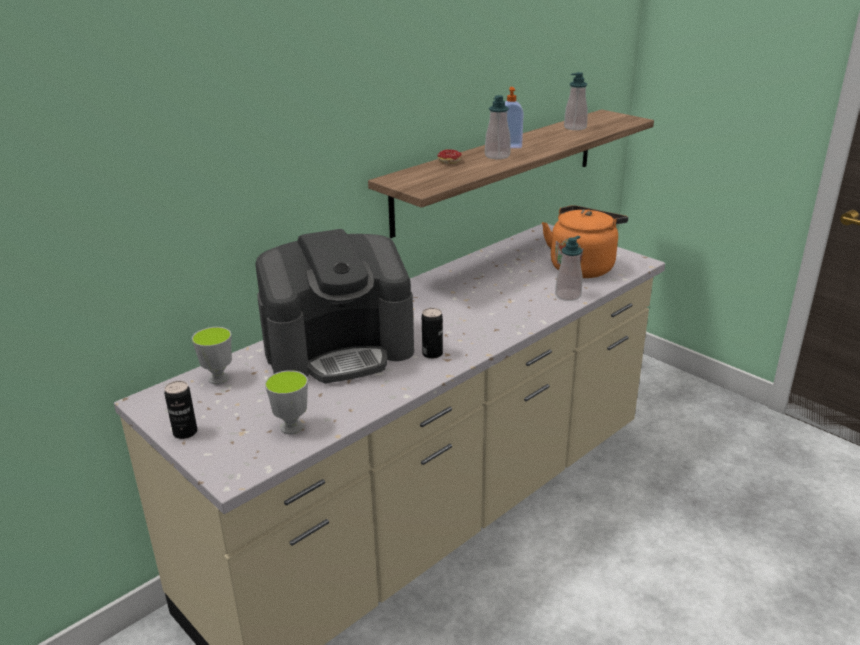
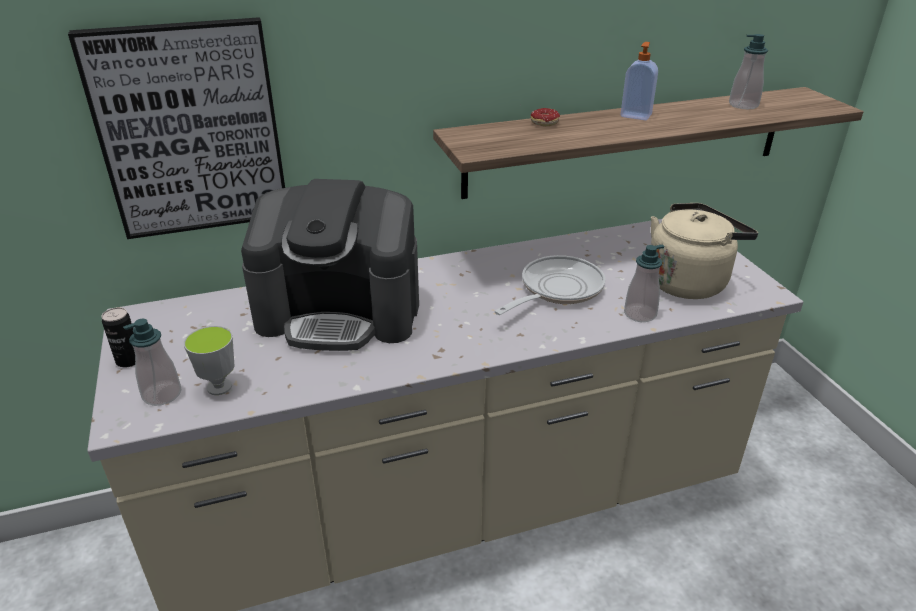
camera: 25 degrees right, 5 degrees up
(183, 210) = (190, 130): none -> picture
(218, 379) = (208, 311): cup -> none
(432, 354) = (426, 344): can -> none
(495, 294) = (556, 290): none -> frying pan
(497, 156) = (606, 126): soap dispenser -> soap dispenser (162, 394)
(583, 267) = (689, 281): orange kettle -> beige kettle

